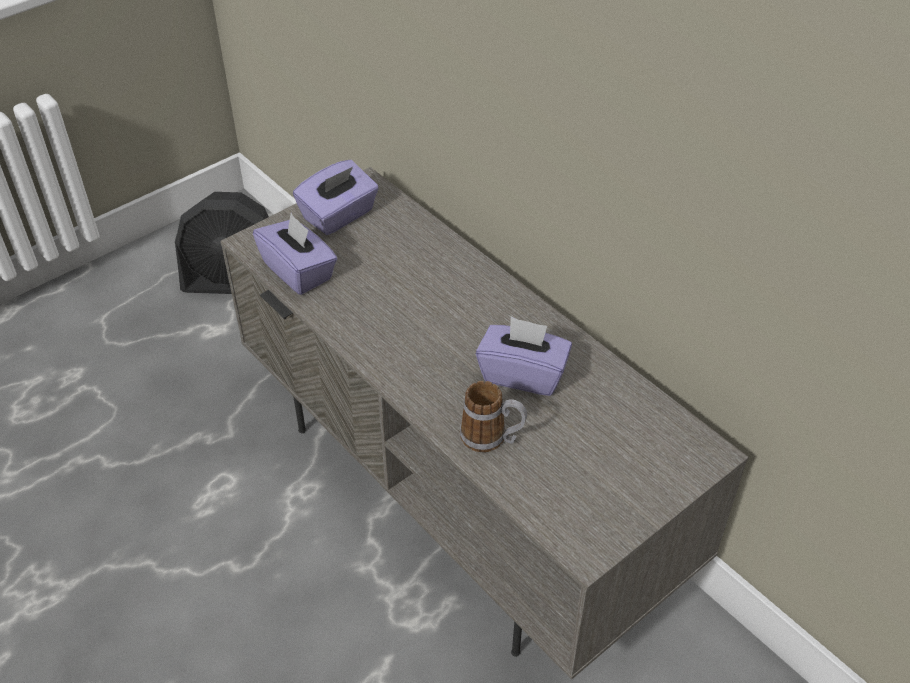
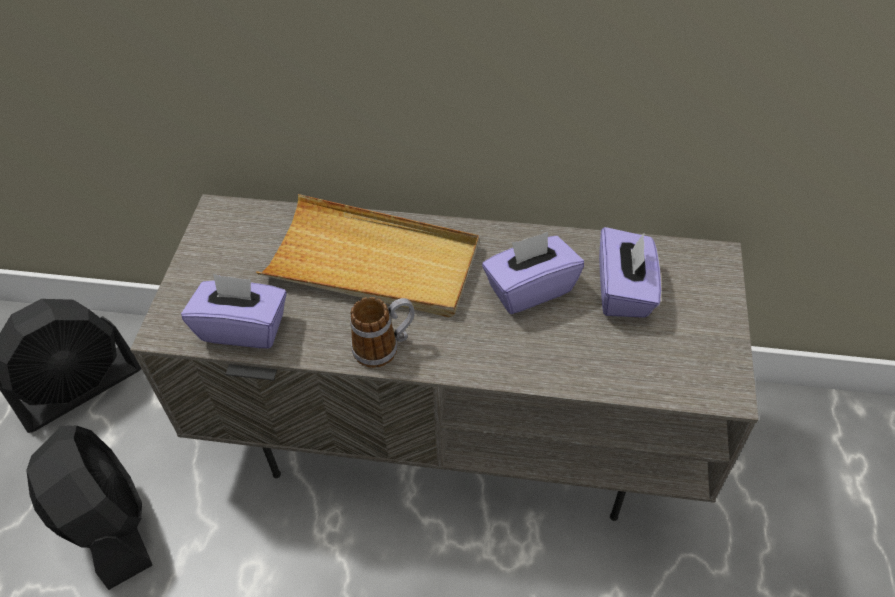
camera: 40 degrees left, 5 degrees up
(172, 383) = (109, 522): none -> black fan
(339, 216) = (224, 254): purple tissue box -> purple tissue box (624, 291)
(430, 283) = (372, 262): none -> beige tray
(492, 438) = (566, 356): mug -> mug (384, 346)

